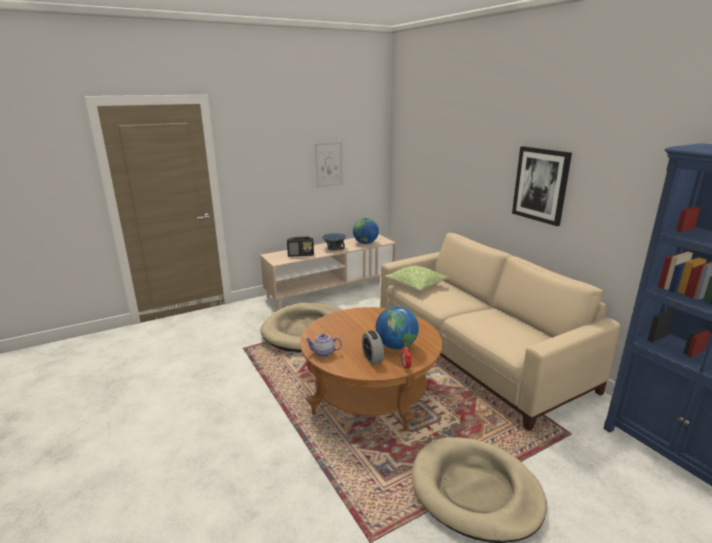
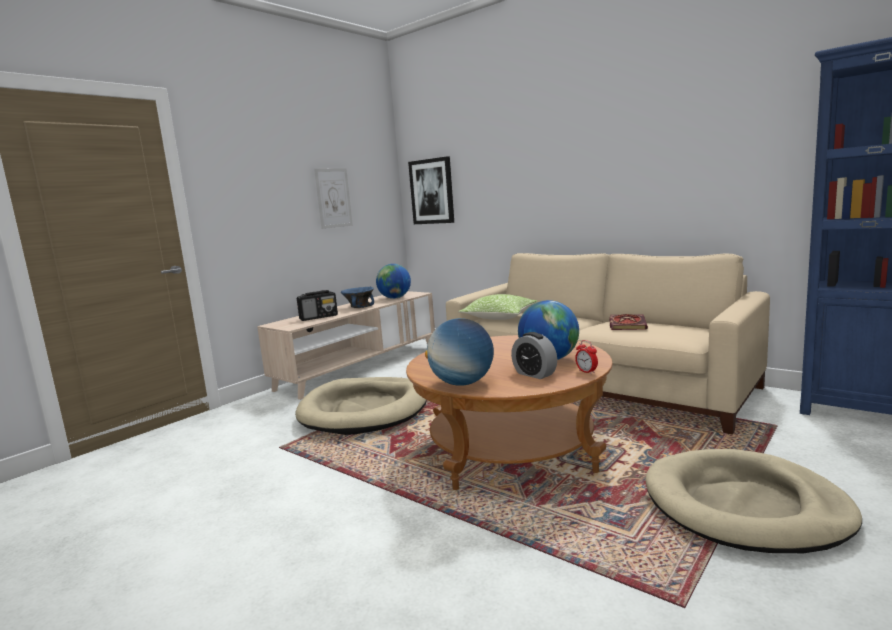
camera: 20 degrees left, 10 degrees down
(323, 353) = (462, 383): teapot -> globe
(493, 320) = (626, 324): none -> book
(541, 185) = (630, 164): picture -> picture (432, 191)

